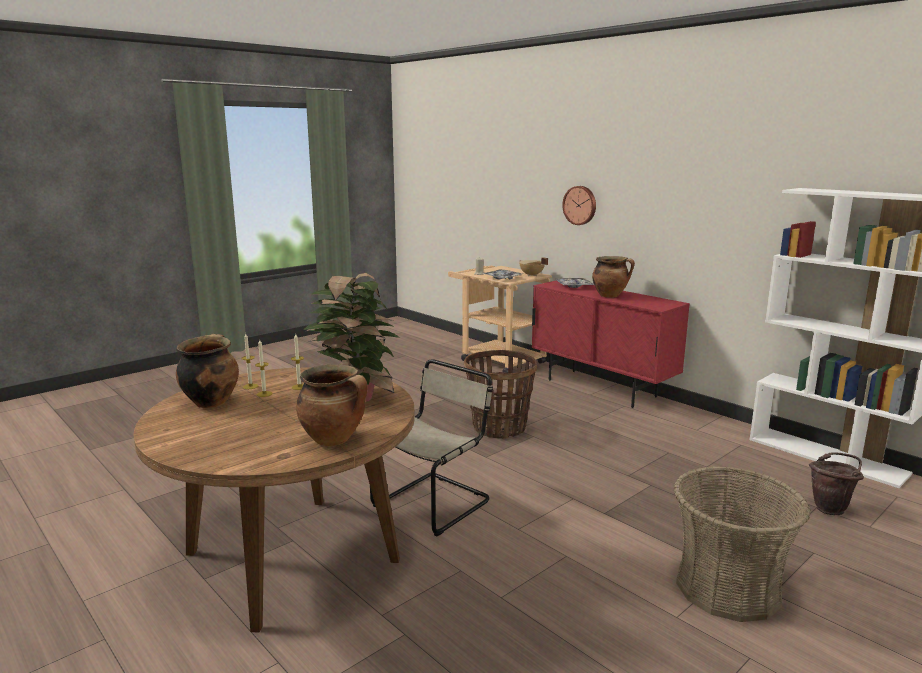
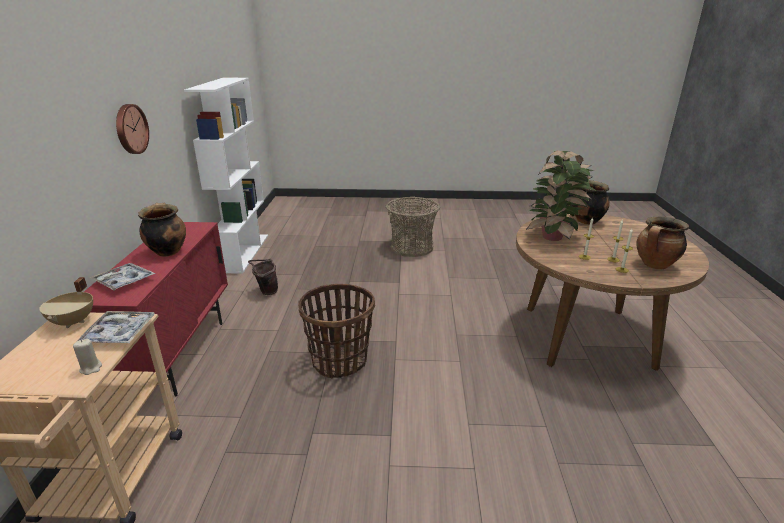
camera: 135 degrees left, 10 degrees up
(435, 502) = (474, 328): beige chair -> none
(580, 205) = (46, 182): wall clock -> wall clock (130, 129)
(831, 508) = (312, 243): brown bucket -> brown bucket (266, 292)

